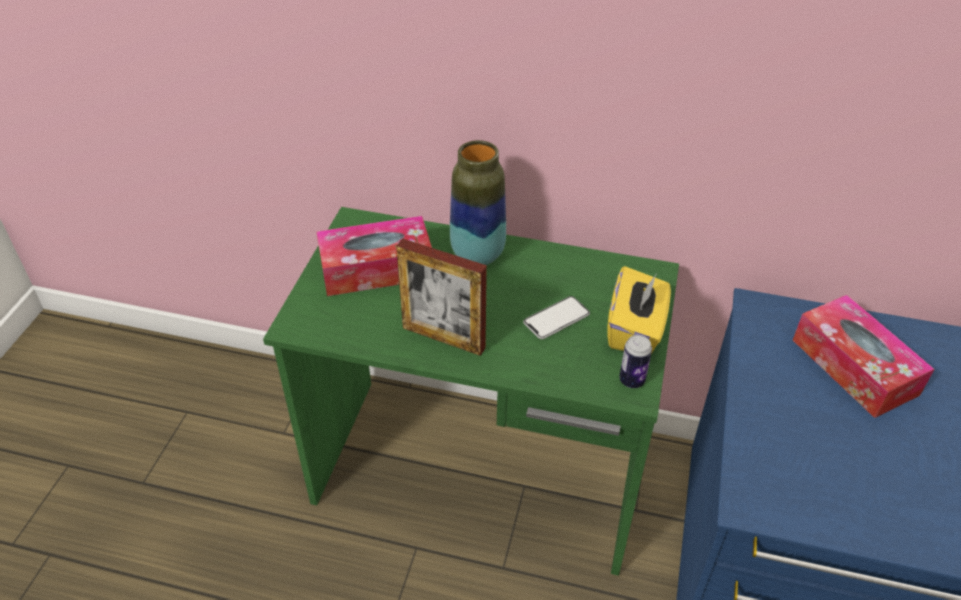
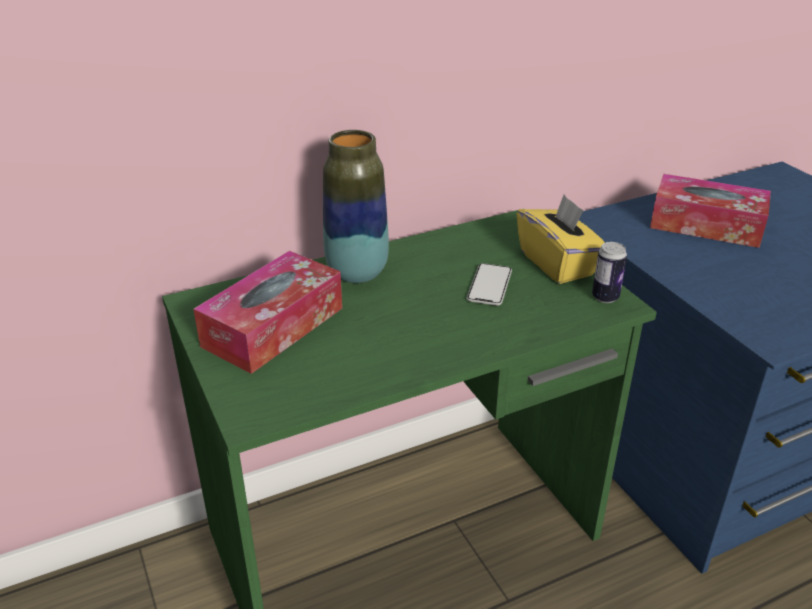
camera: 40 degrees left, 10 degrees down
(443, 337) = (415, 347): picture frame -> none

